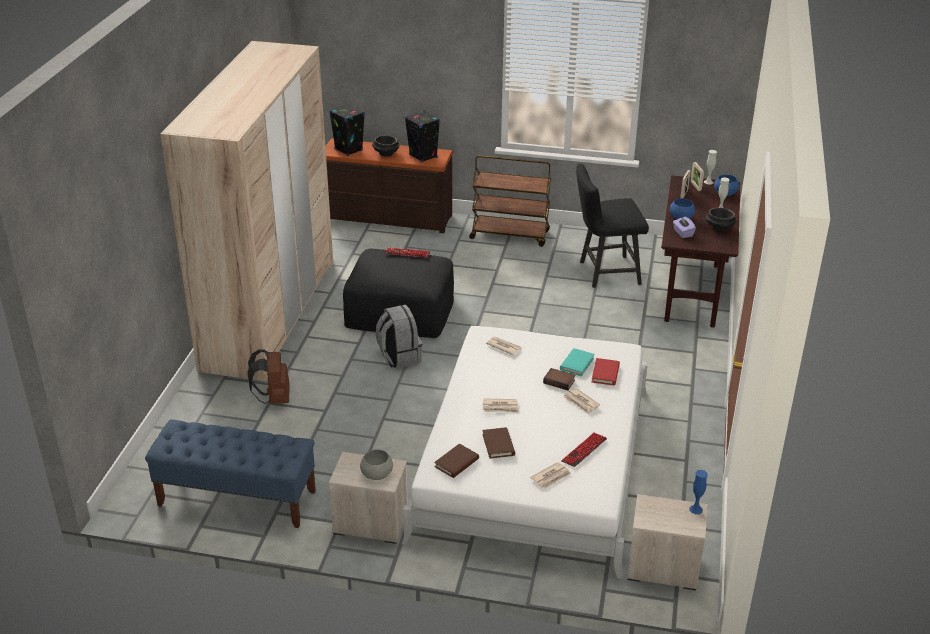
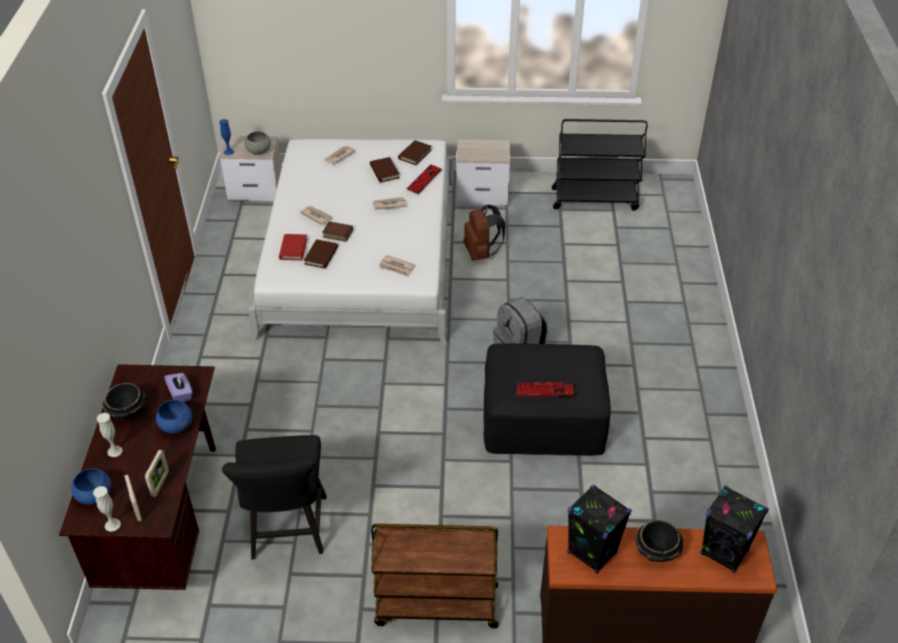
camera: 170 degrees right, 10 degrees up
(236, 498) = (595, 199): blue bench -> black cart
(270, 313) = (694, 393): beige wardrobe -> none
(274, 399) = (621, 286): brown backpack -> brown backpack (481, 253)
(377, 475) = (475, 148): grey bowl -> grey bowl (258, 151)
(577, 364) = (321, 256): turquoise book -> brown book
(584, 450) = (313, 178): keyboard -> keyboard (424, 180)
(604, 273) = (287, 533): black chair -> black chair turned 105 degrees clockwise

